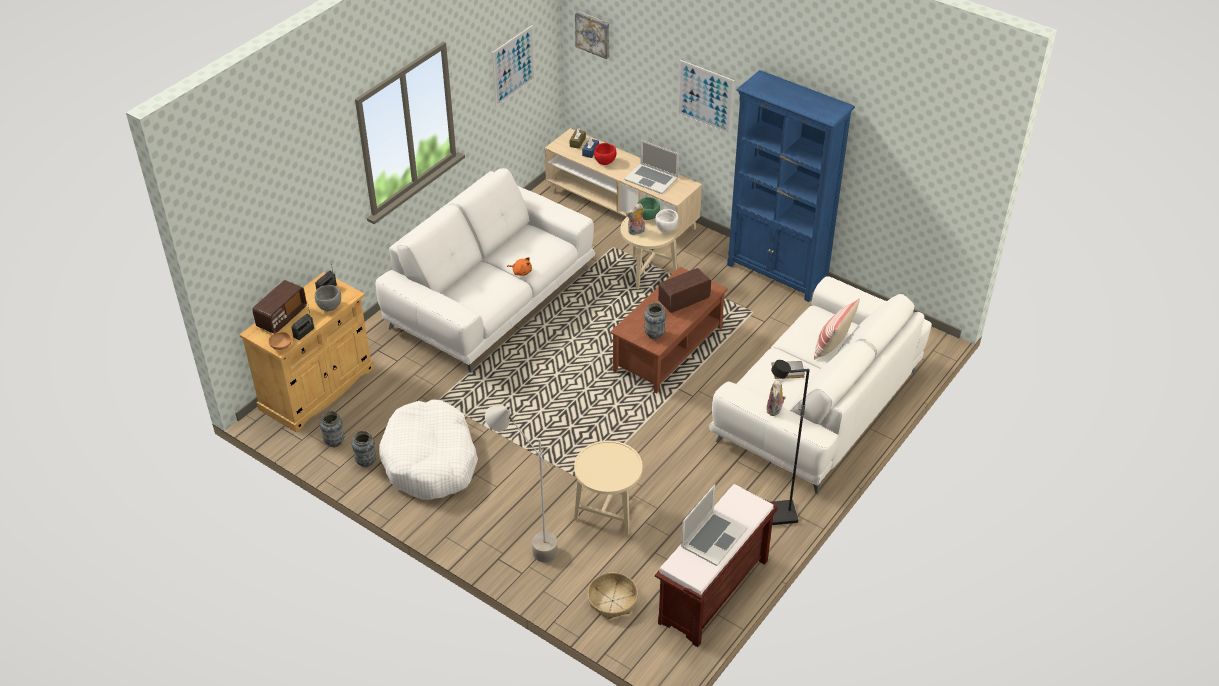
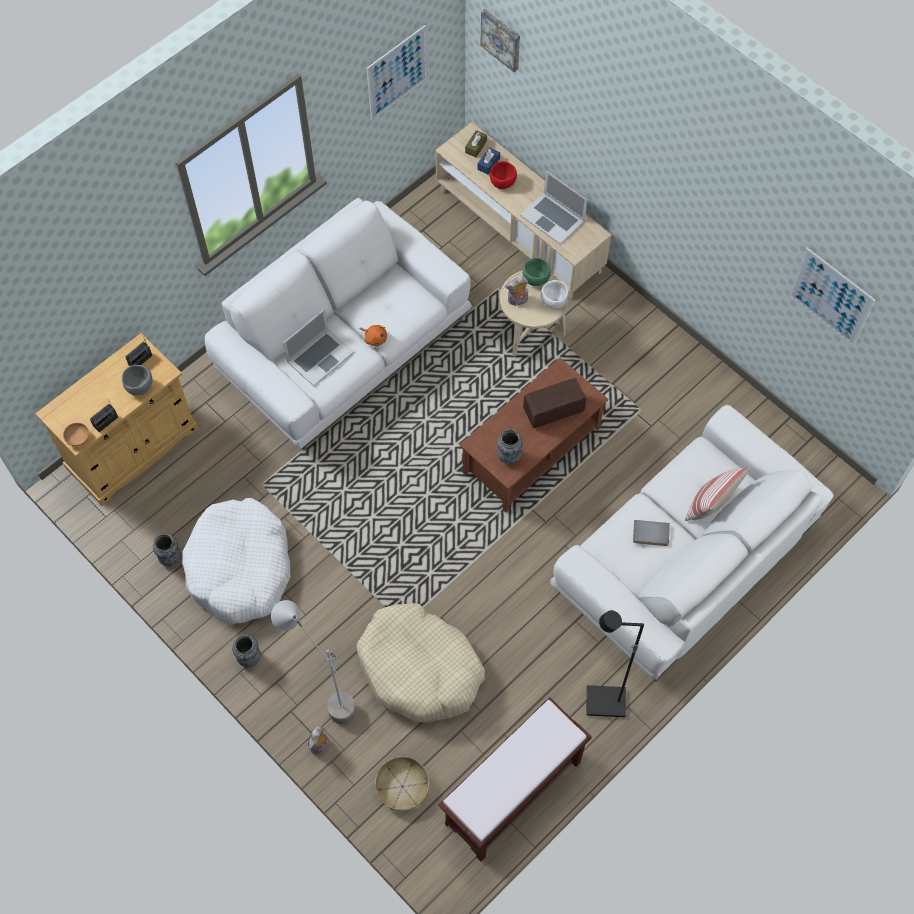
camera: 10 degrees right, 20 degrees up
(282, 317) = (84, 396): radio -> none
(334, 442) = (140, 526): vase -> vase (249, 658)
(608, 512) = (420, 669): beige side table -> beige dog bed
(705, 97) = (623, 153): picture -> picture (831, 297)
(713, 537) = (510, 770): laptop -> laptop (320, 356)
(775, 410) = (620, 597): plush toy -> plush toy (320, 746)
(777, 274) = (682, 356): blue bookcase -> none

